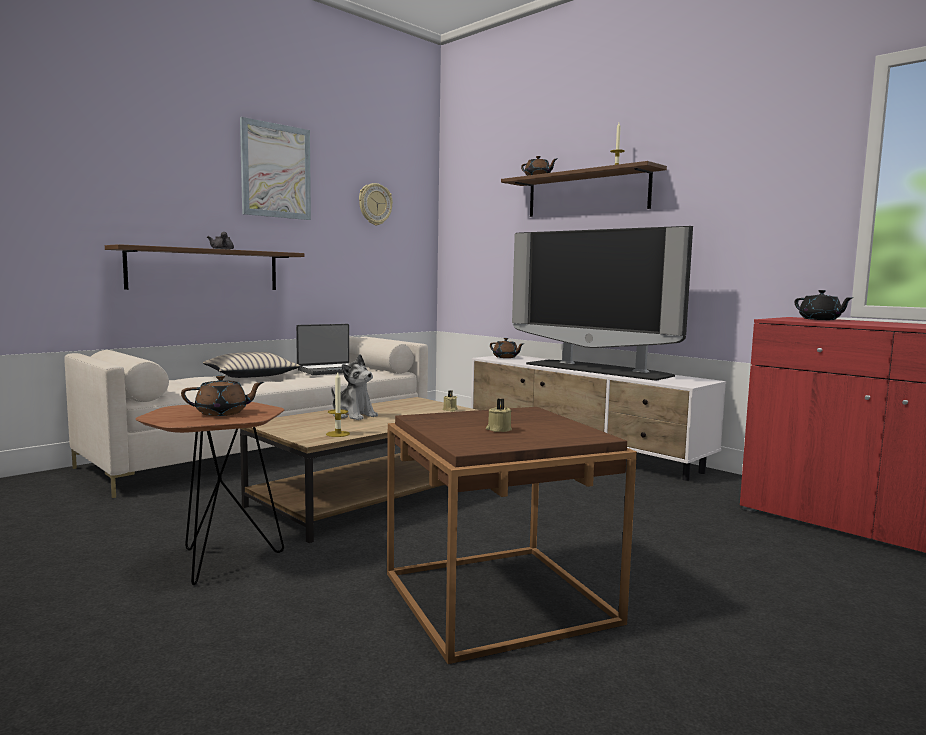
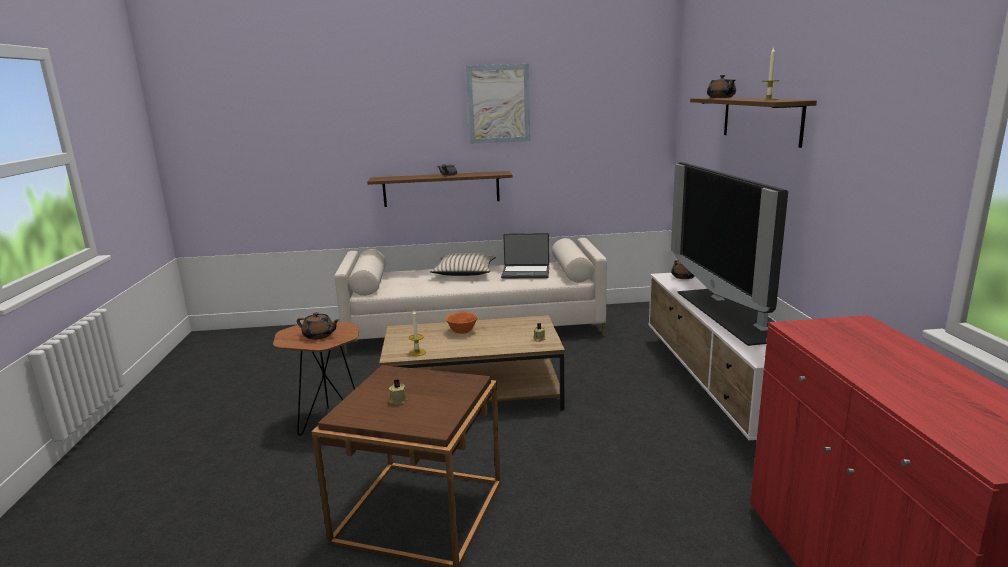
camera: 40 degrees right, 10 degrees up
(353, 415) = (462, 332): plush toy -> orange bowl
(374, 204) = (598, 118): wall clock -> none
(820, 319) = (860, 335): black teapot -> none

